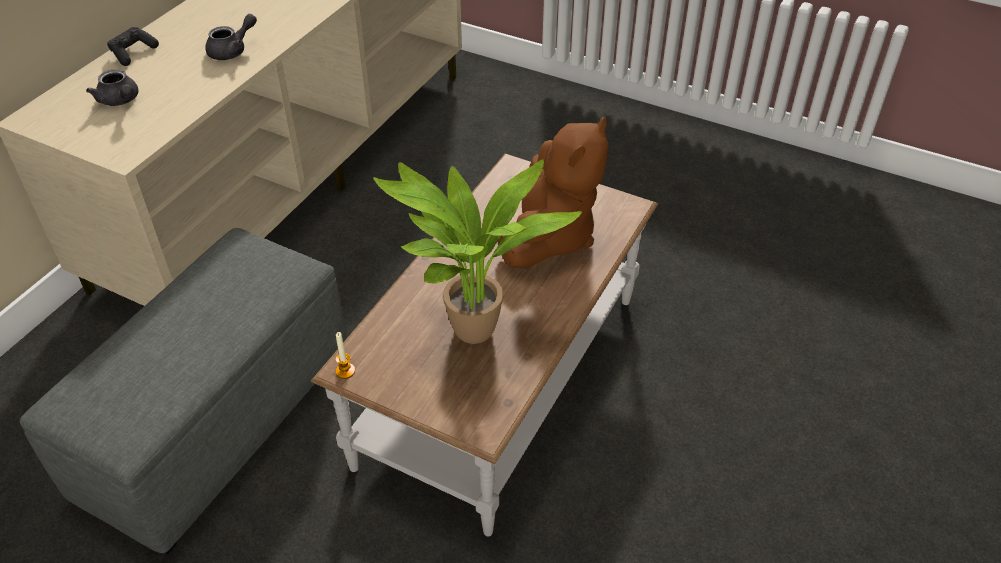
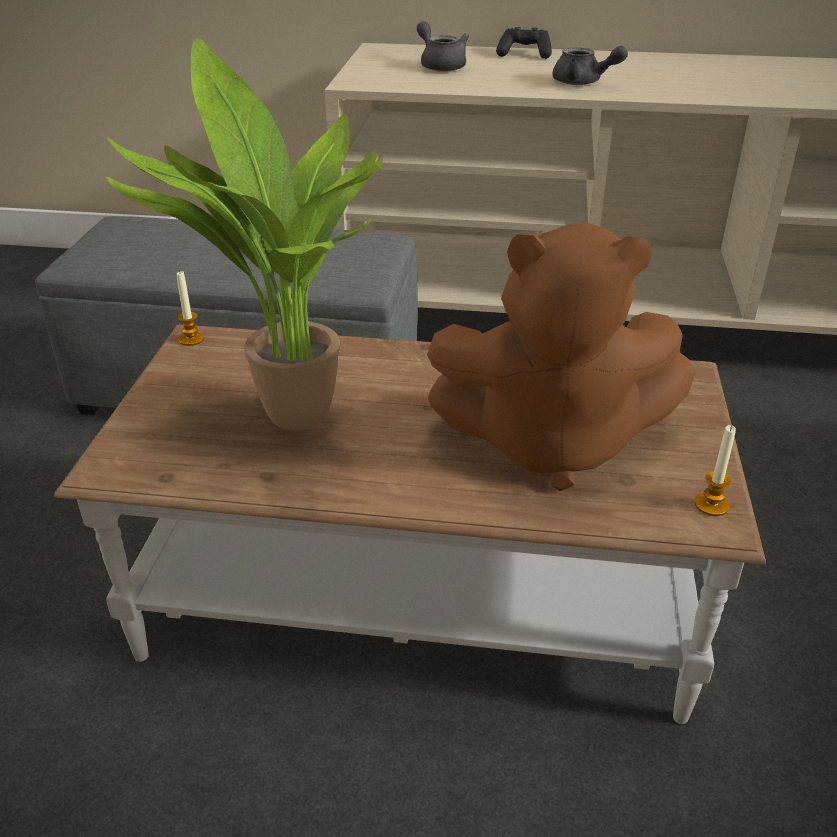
camera: 70 degrees right, 10 degrees down
(120, 101) = (440, 65): grey teapot -> grey teapot turned 120 degrees clockwise
(620, 202) = (711, 505): none -> candle

